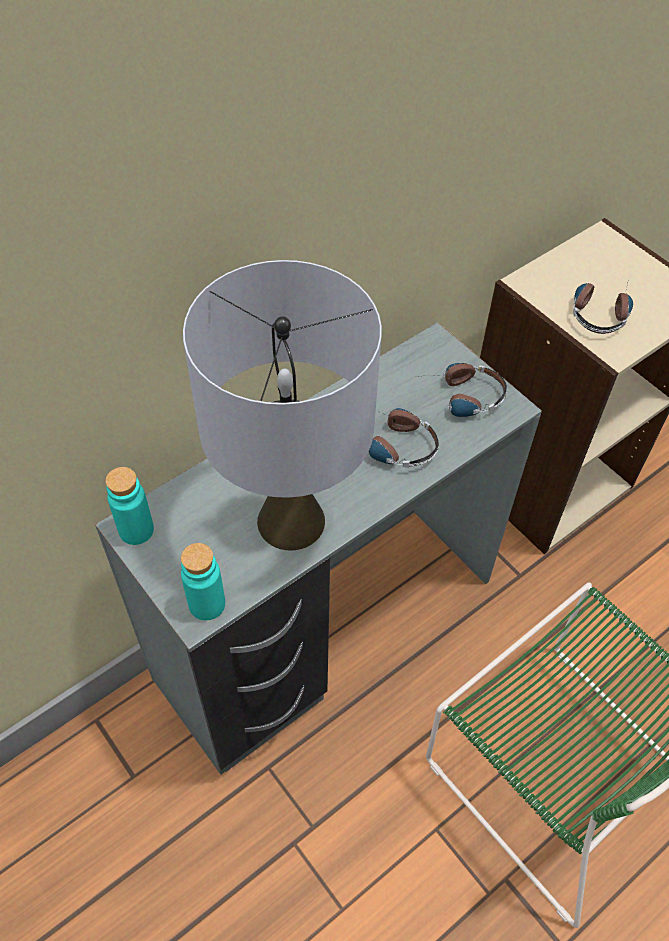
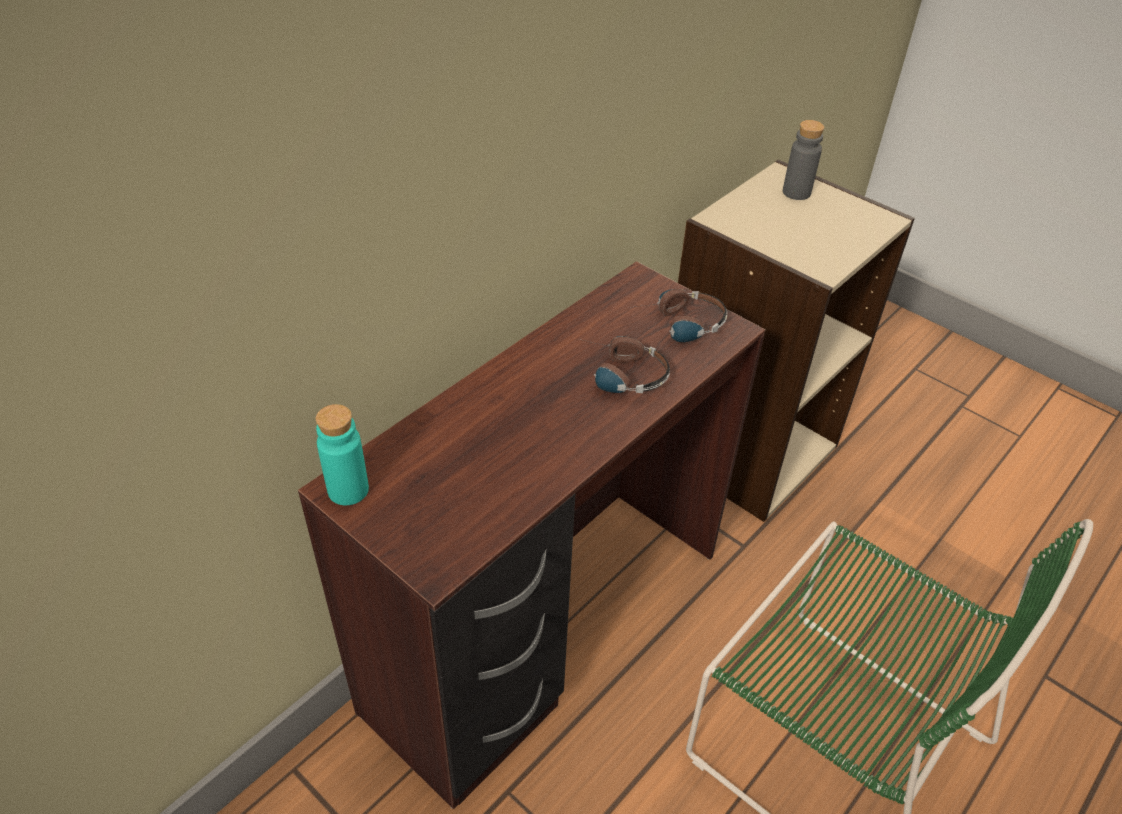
camera: 10 degrees left, 10 degrees down
(207, 604) = (446, 556): turquoise bottle -> none
(290, 521) = (523, 461): grey table lamp -> none
(329, 631) = (550, 631): grey desk -> brown desk
(600, 310) = (797, 236): headphones -> none
(612, 259) = (796, 192): none -> grey bottle

